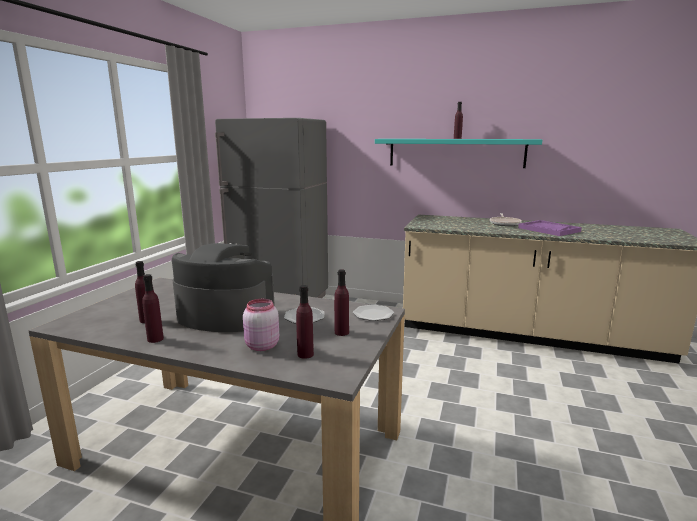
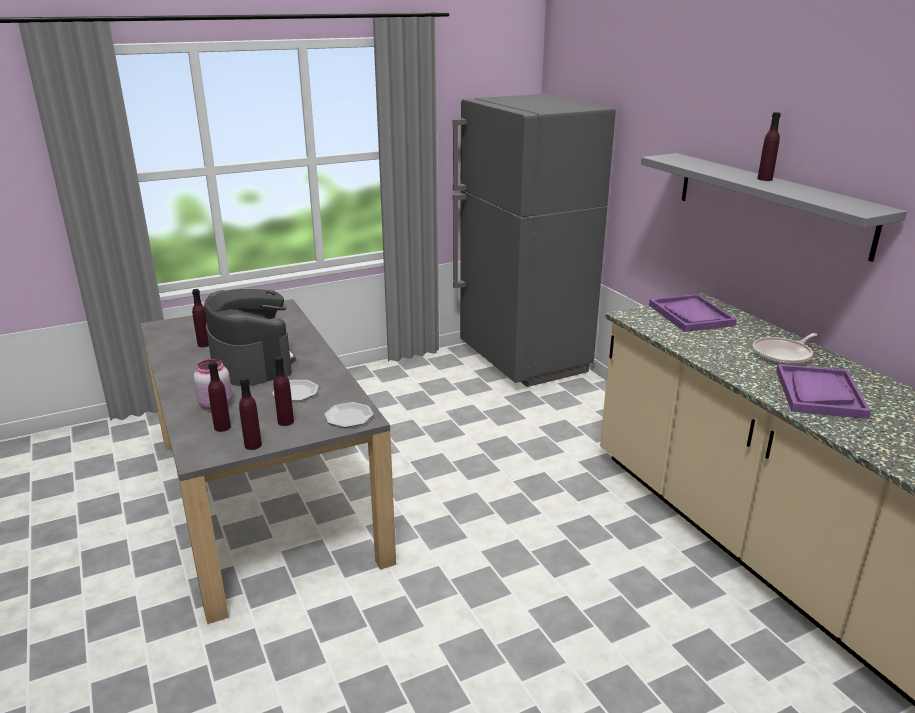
camera: 45 degrees right, 10 degrees up
(155, 339) = (177, 365): purple bottle -> purple bottle (253, 445)
(438, 220) = (691, 315): none -> purple tray
(455, 152) = (770, 202): turquoise shelf -> grey shelf

